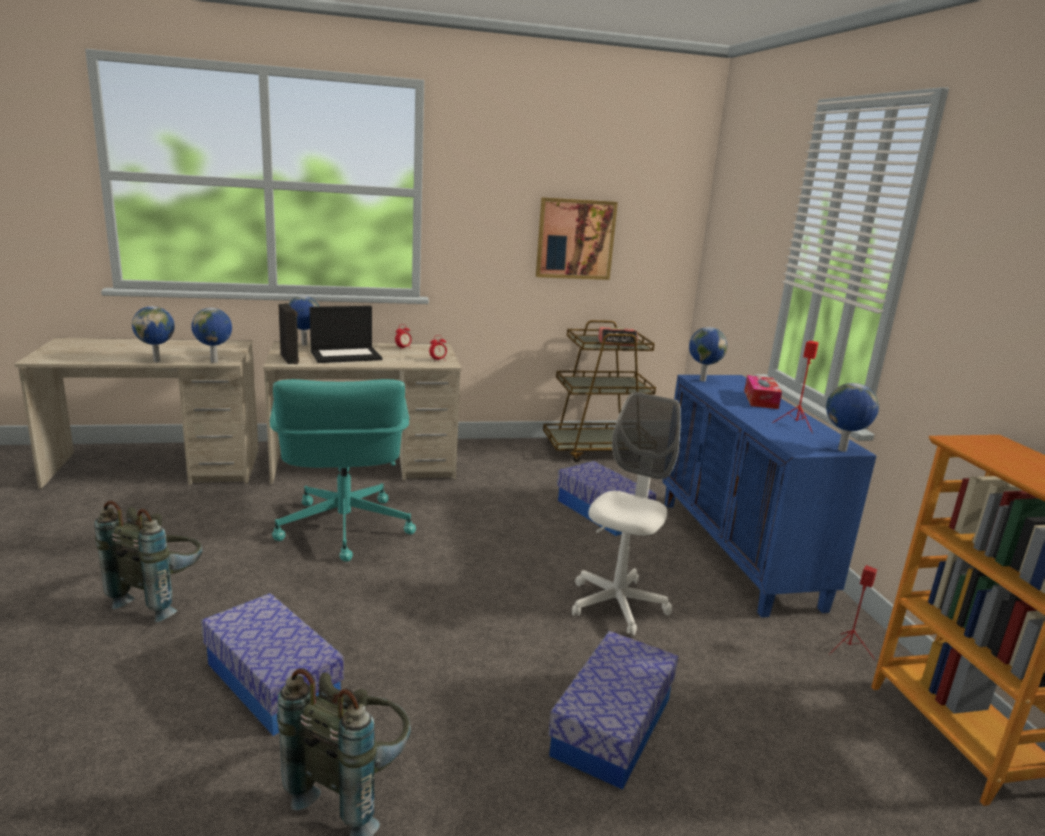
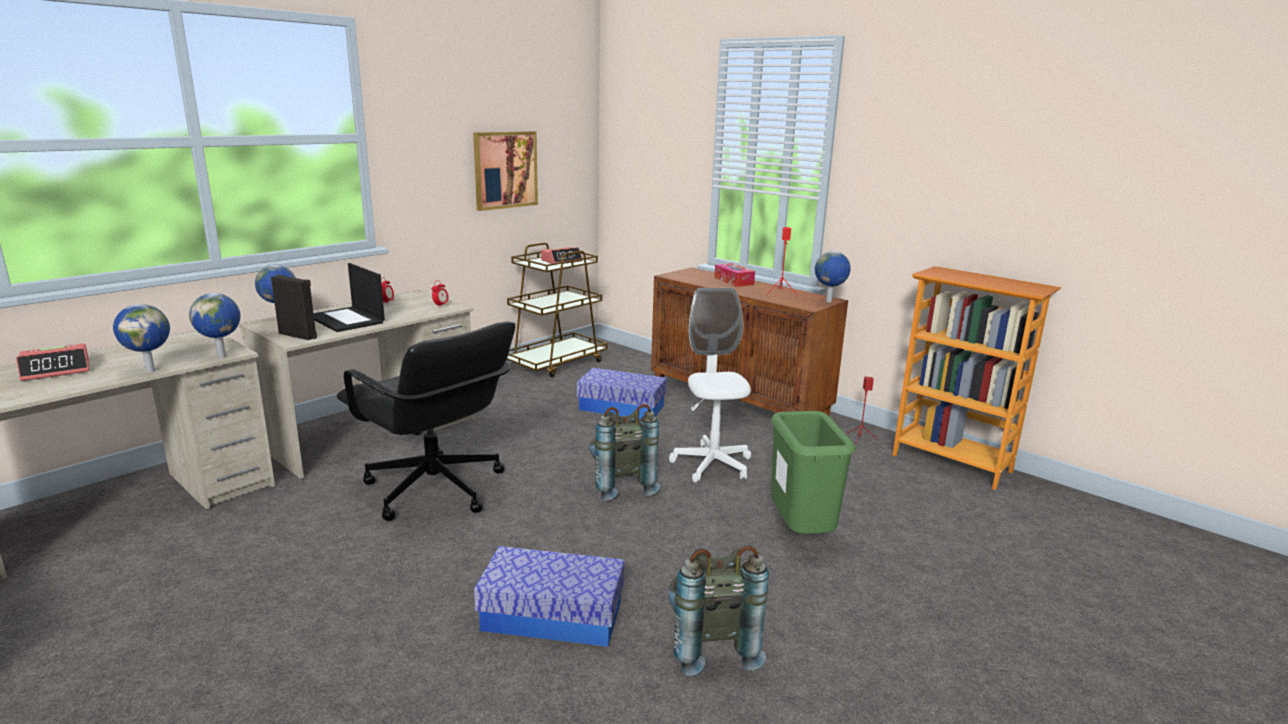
camera: 35 degrees left, 0 degrees up
(115, 347) = (57, 370): none -> alarm clock
(161, 598) = (349, 607): grey backpack -> grey backpack (620, 485)
(343, 528) = (434, 489): turquoise office chair -> black office chair
(346, 355) = (347, 320): laptop -> laptop turned 105 degrees clockwise
(612, 726) = (801, 534): storage box -> green trash can
(702, 380) = (676, 276): globe -> none
(738, 552) = (739, 405): blue cabinet -> brown cabinet

